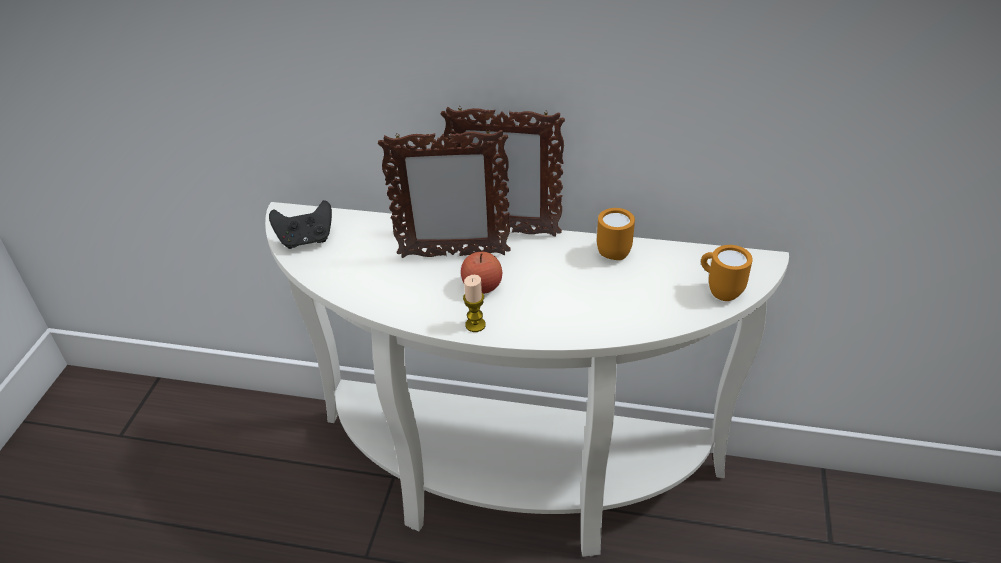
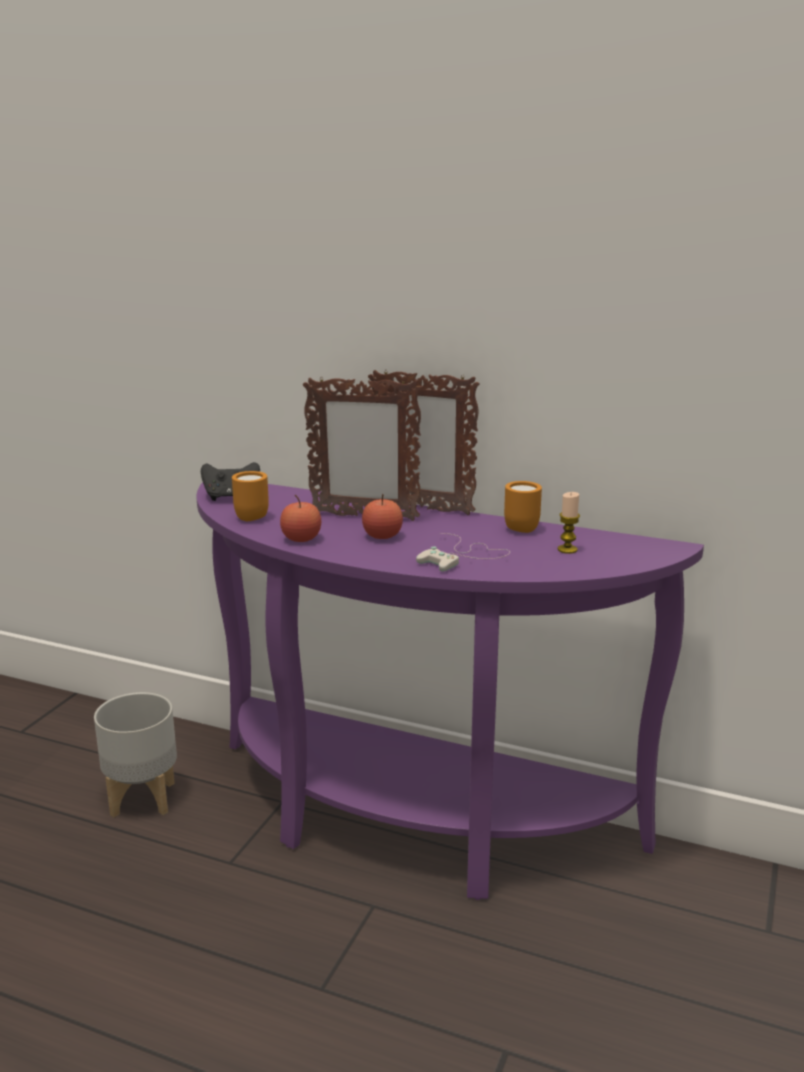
camera: 10 degrees right, 20 degrees down
(264, 498) = (142, 799): none -> grey planter
(402, 304) = (301, 539): none -> apple
(475, 325) = (364, 556): candle -> candle (567, 549)
(510, 483) = (406, 825): white console table -> purple console table
(572, 311) = (463, 557): none -> white game controller
(719, 291) = (619, 559): orange mug -> orange mug (248, 517)

